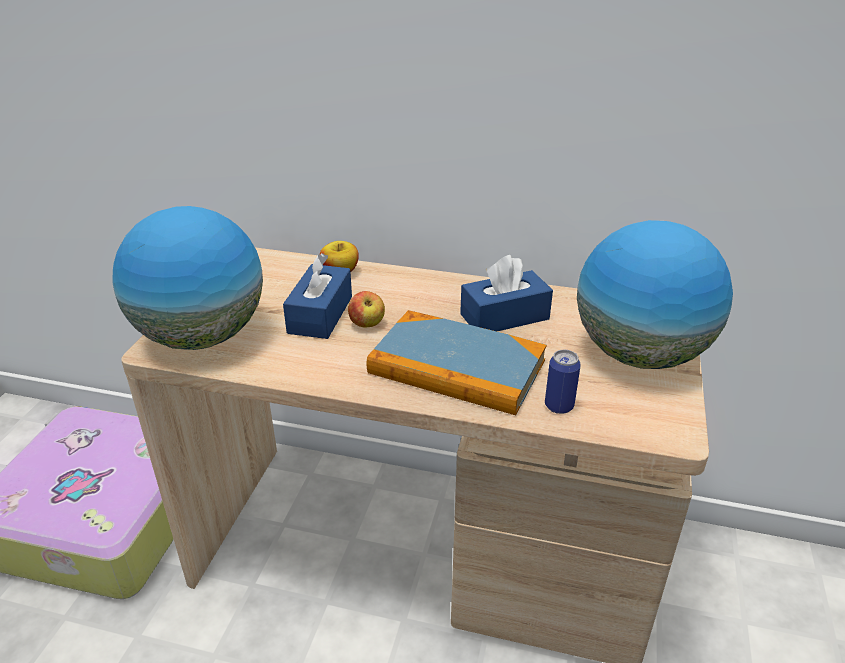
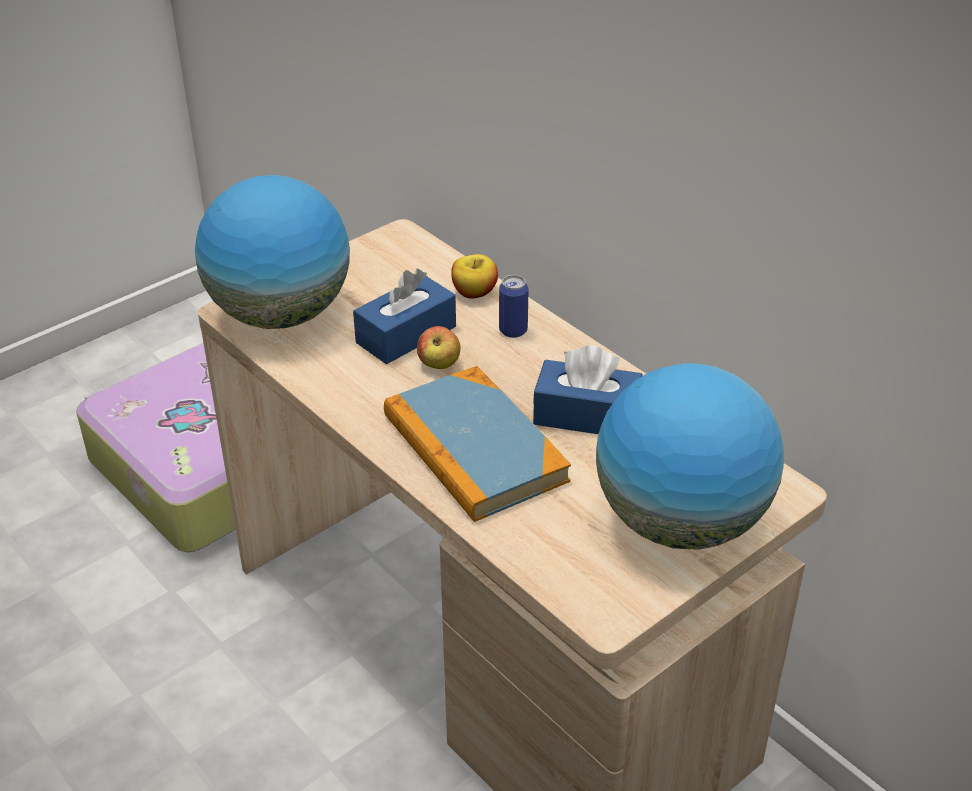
camera: 35 degrees right, 5 degrees up
(559, 406) = (526, 533): can -> can (513, 330)

